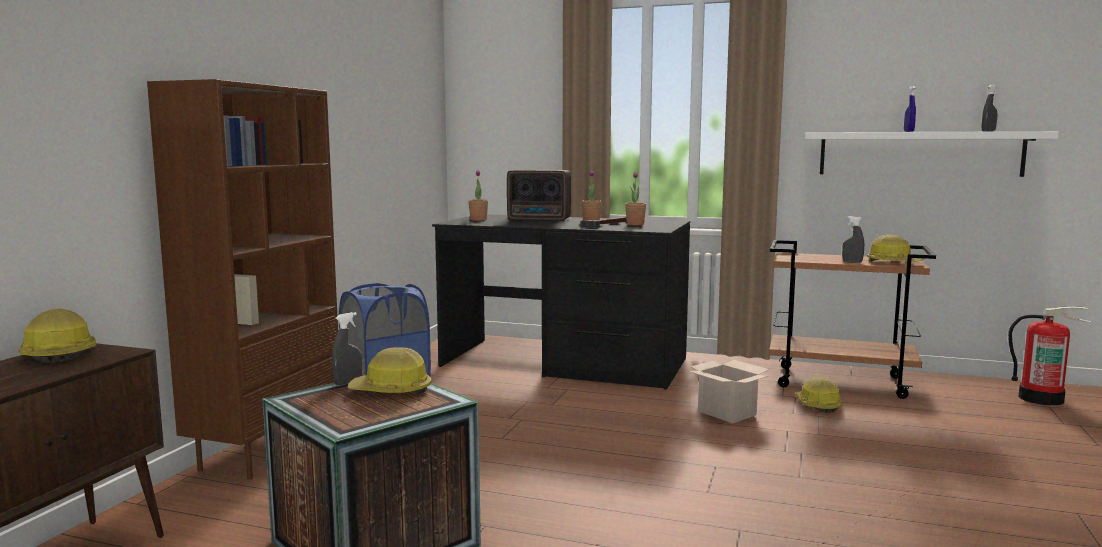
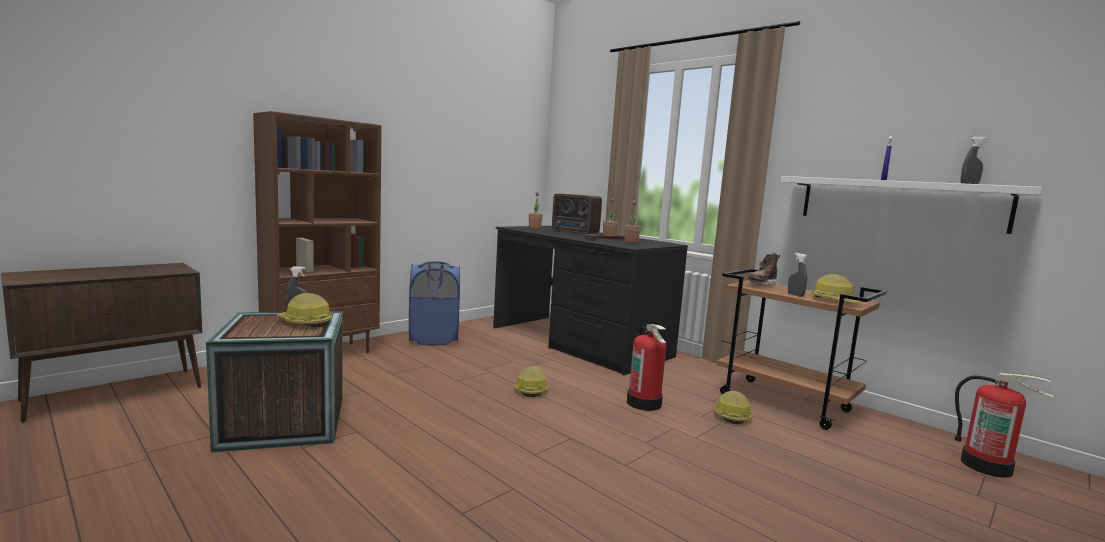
camera: 25 degrees right, 0 degrees up
(59, 354) = (156, 267): hard hat -> hard hat (530, 389)
(728, 413) = (644, 403): cardboard box -> fire extinguisher
(800, 256) = (761, 284): none -> brown boot

